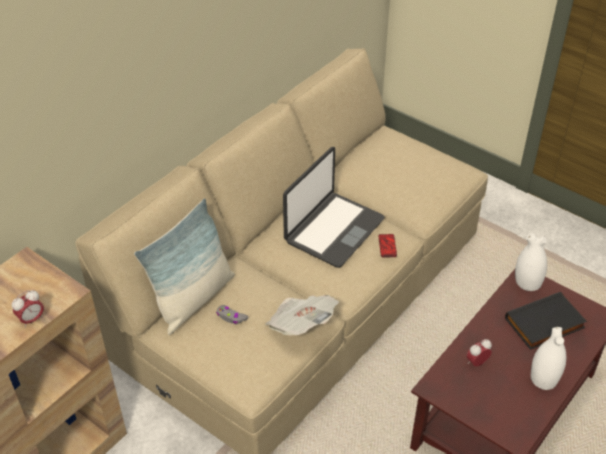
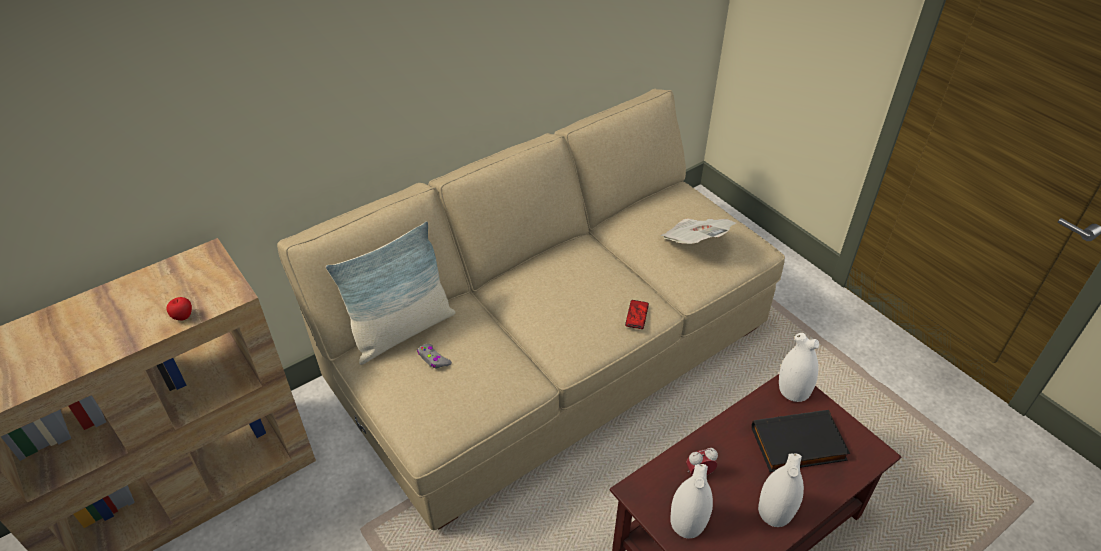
camera: 15 degrees right, 0 degrees up
(32, 319) = (183, 317): alarm clock -> apple
(301, 325) = (505, 384): newspaper -> newspaper (694, 243)
(333, 230) = (582, 285): laptop -> none
(481, 401) = (688, 522): none -> white vase

